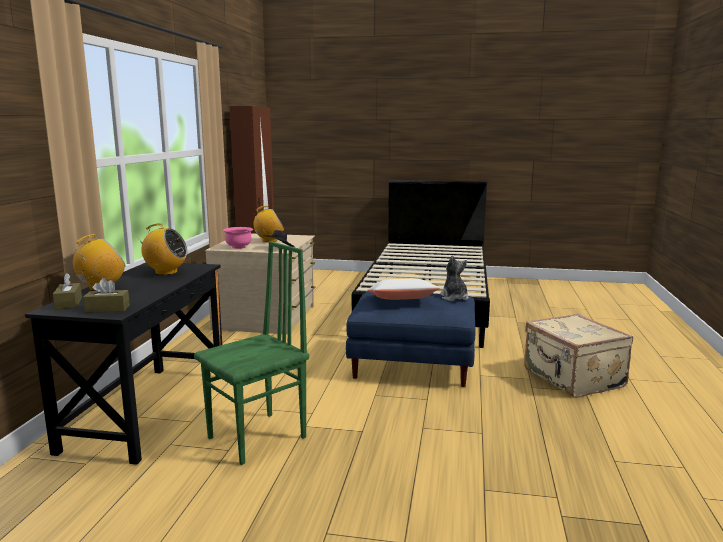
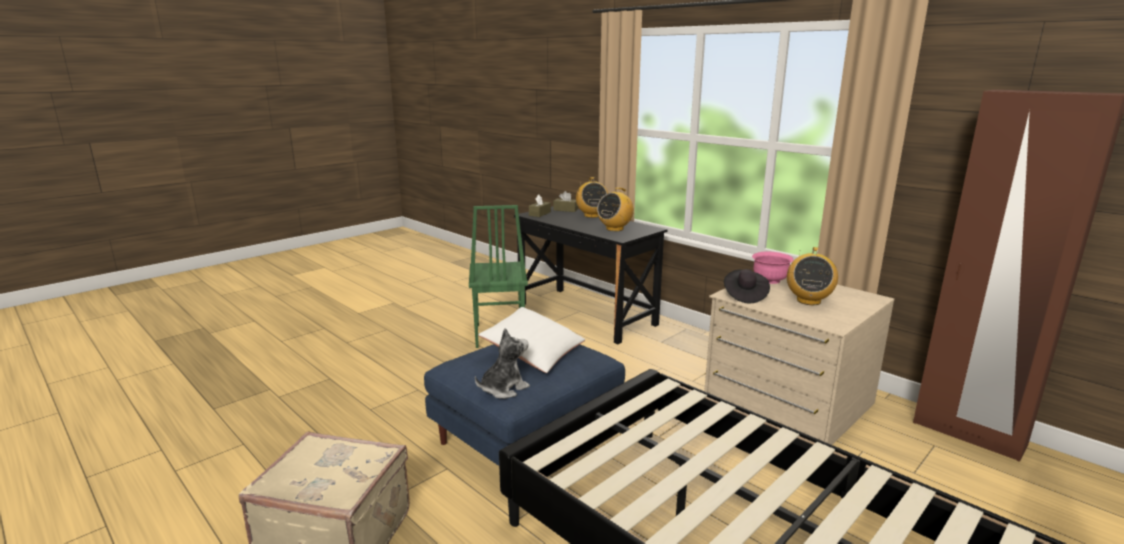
camera: 125 degrees right, 5 degrees up
(454, 298) = (503, 389): plush toy -> plush toy turned 60 degrees counterclockwise

